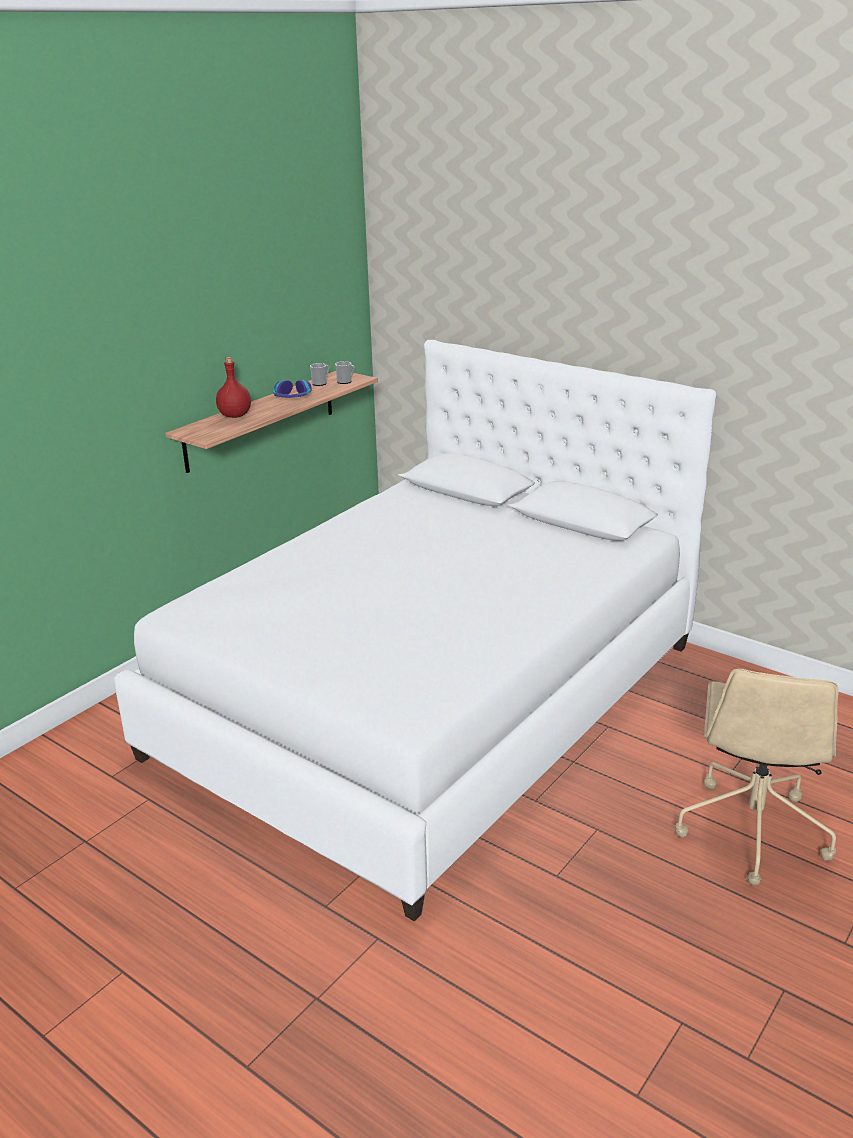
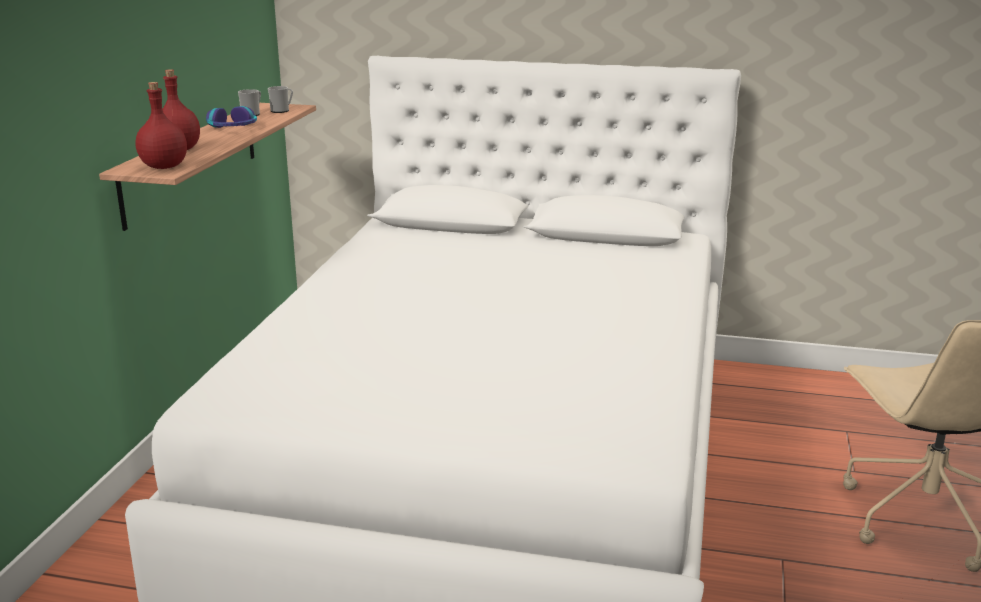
camera: 25 degrees left, 5 degrees down
(208, 432) = (163, 167): none -> red bottle

